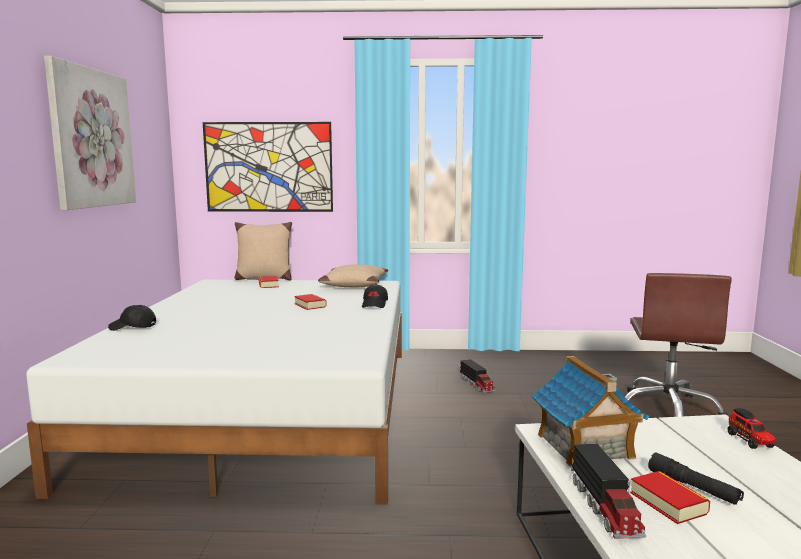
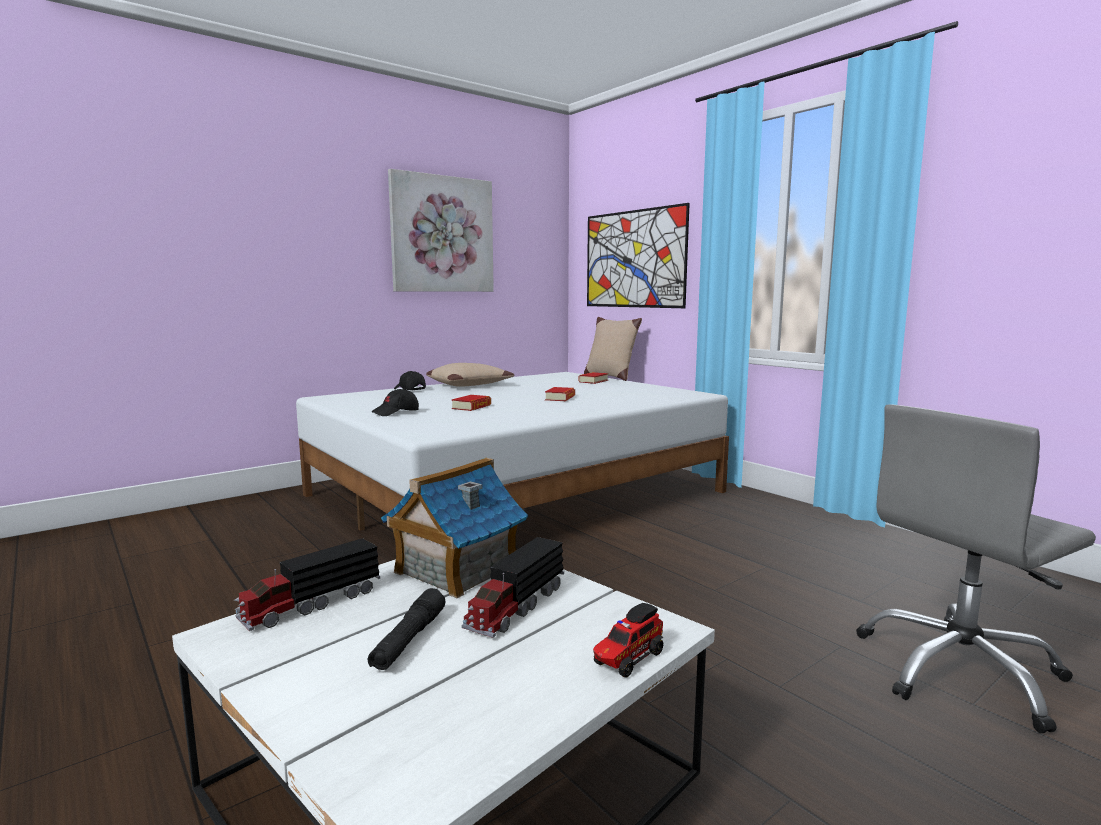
camera: 50 degrees right, 0 degrees up
(354, 285) = (663, 391): beige pillow -> beige pillow (469, 385)
(375, 304) = (612, 407): black cap -> black cap (396, 413)
(477, 384) = (739, 540): toy truck -> toy truck (515, 606)
(668, 409) = (960, 671): brown office chair -> grey office chair
(668, 503) = (350, 632): book -> book (471, 407)

